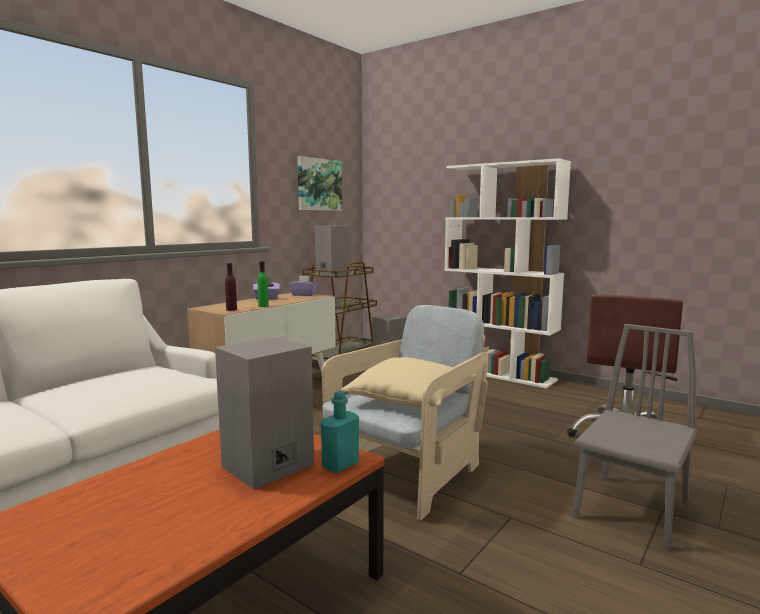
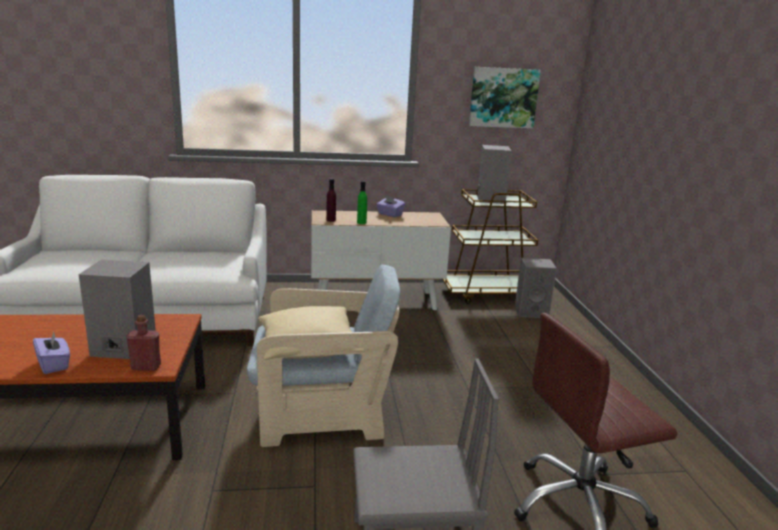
camera: 45 degrees right, 10 degrees up
(303, 295) = (430, 218): purple tissue box -> purple tissue box (54, 364)
(340, 465) = (146, 367): turquoise bottle -> red bottle
(498, 373) = (618, 373): white bookcase -> none

